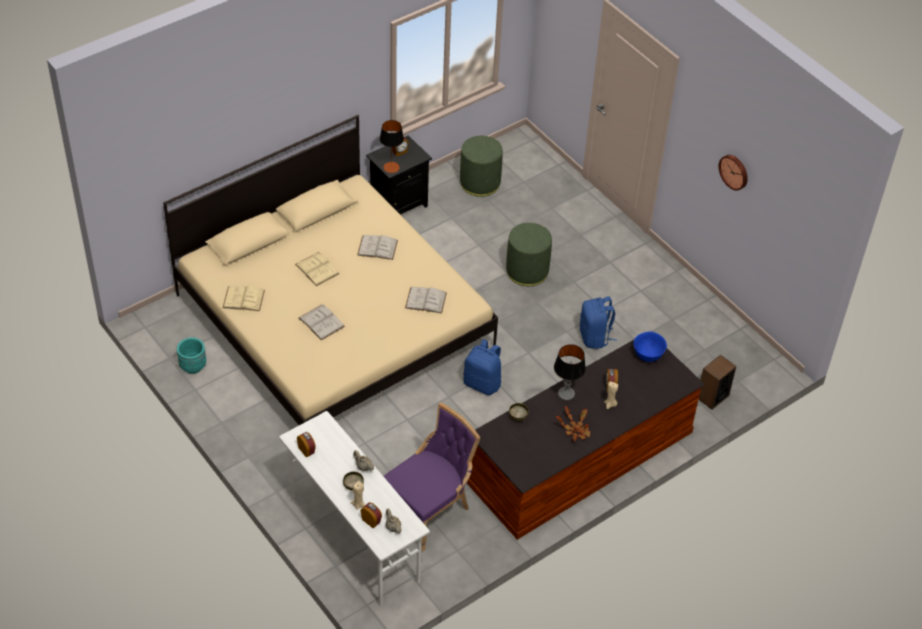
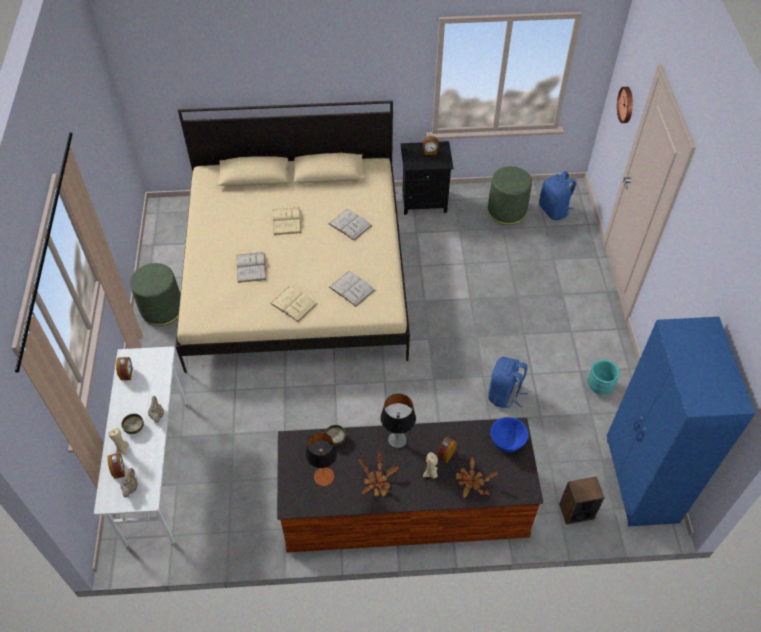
camera: 35 degrees right, 5 degrees up
(193, 366) = (163, 259): turquoise planter -> turquoise planter (599, 386)
(243, 299) = (210, 219): beige book -> beige book (293, 304)
(391, 167) = (412, 162): table lamp -> table lamp (324, 476)
(429, 510) = (236, 480): purple chair -> none
(483, 383) = (372, 387): blue backpack -> blue backpack (554, 210)
(527, 271) = (489, 305): green ottoman -> green ottoman (162, 309)
(644, 395) = (471, 482): none -> potted plant
(734, 171) = (700, 295): wall clock -> wall clock (626, 104)
(743, 352) = (640, 481): none -> blue wardrobe

